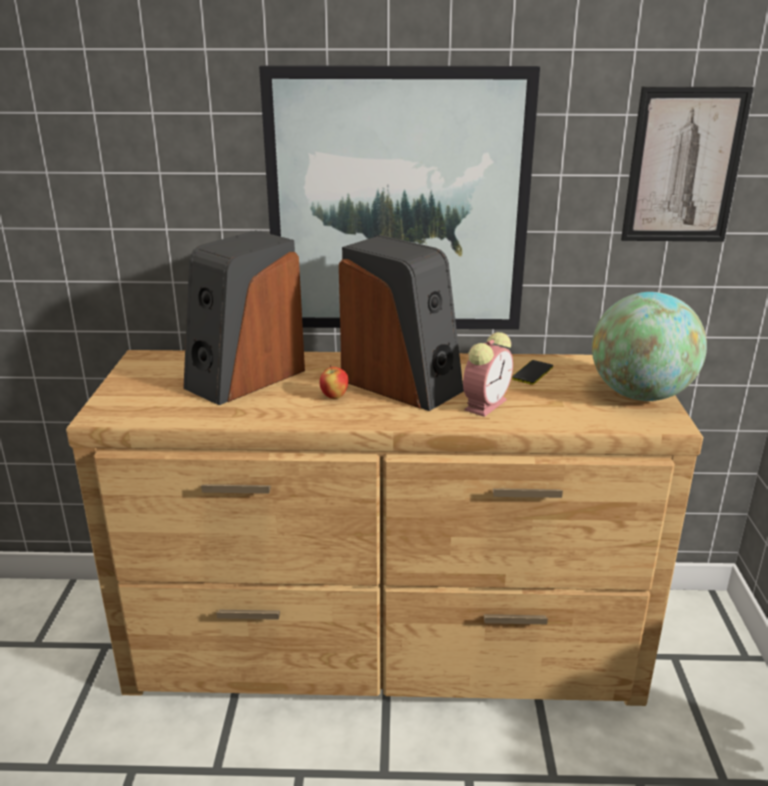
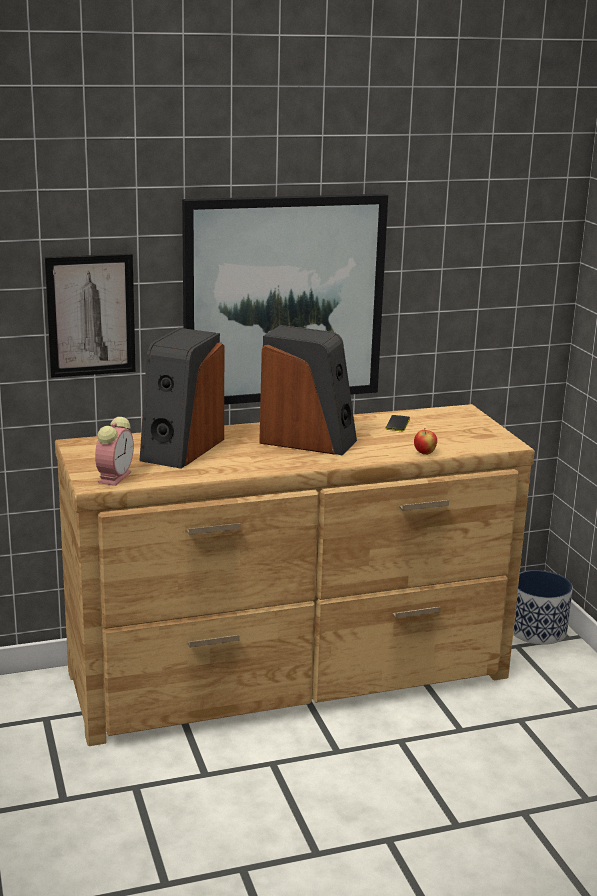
camera: 20 degrees left, 5 degrees down
(334, 396) = (264, 454): apple -> apple (424, 453)
(486, 404) = (379, 446): alarm clock -> alarm clock (115, 477)
(640, 395) = (481, 430): globe -> none
(683, 166) = (486, 260): picture -> picture (91, 315)
(708, 638) = (537, 630): none -> planter

